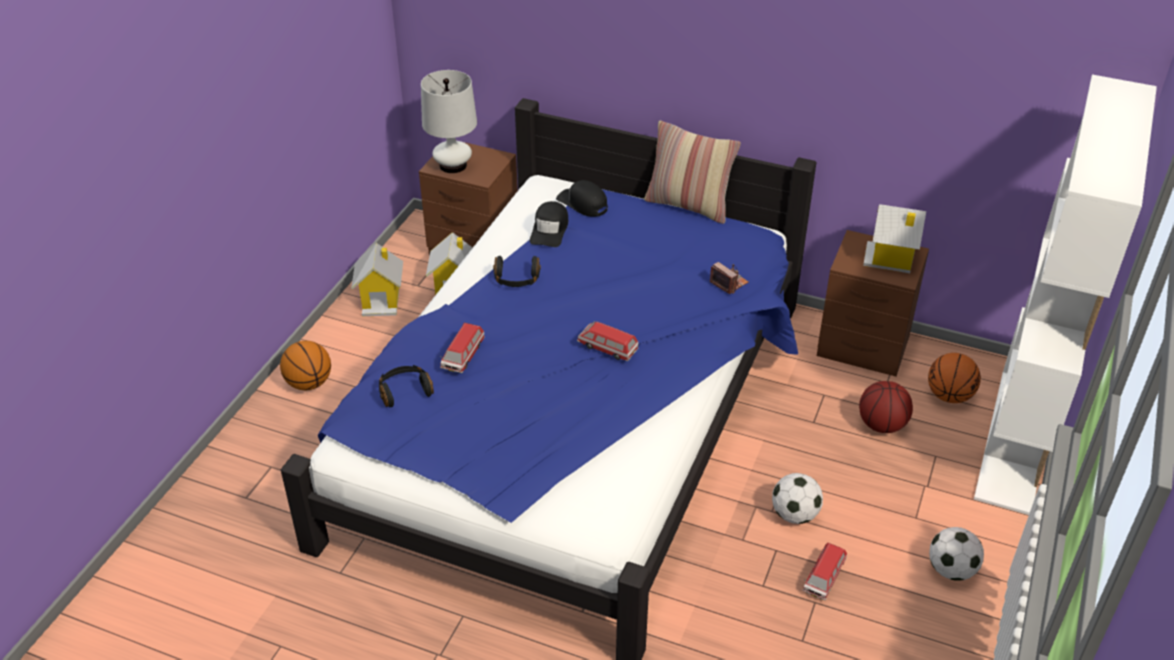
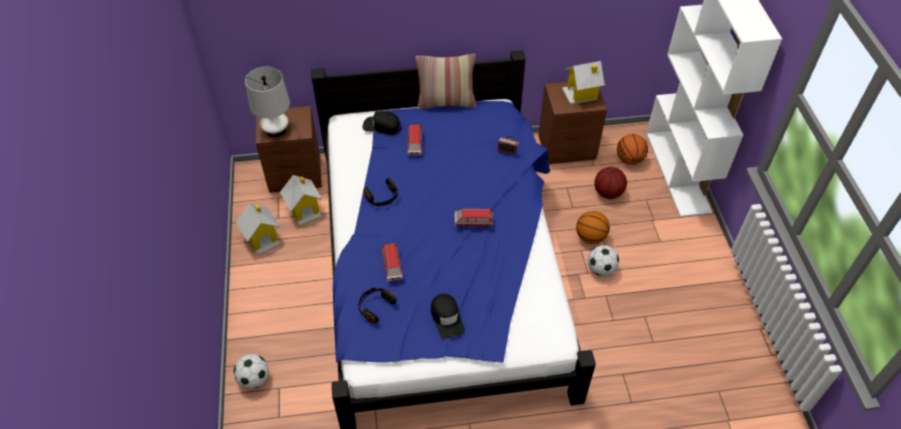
camera: 30 degrees left, 10 degrees up
(309, 383) = (259, 319): basketball -> basketball (590, 237)
(550, 230) = (376, 154): black cap -> black cap (447, 317)
(823, 578) = (639, 299): toy car -> toy car (415, 144)
(951, 570) = (695, 263): football -> football (254, 379)

